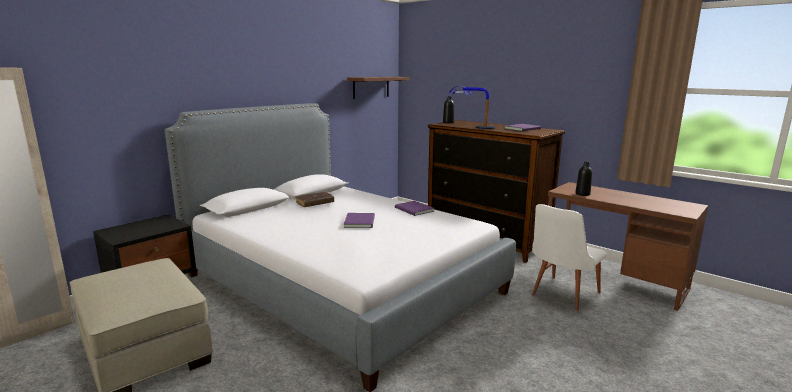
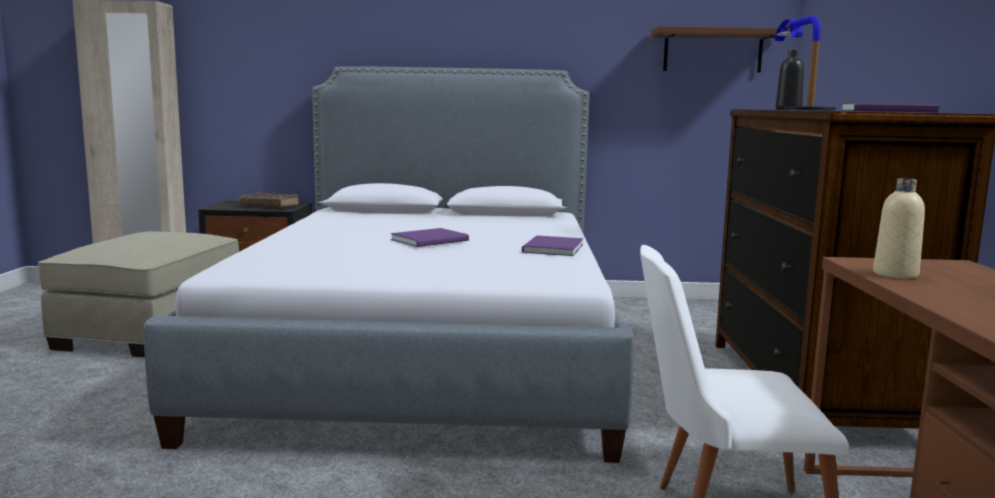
camera: 50 degrees right, 5 degrees down
(315, 203) = (461, 220): brown book -> brown book (269, 206)
(582, 194) = (895, 274): black bottle -> beige bottle

